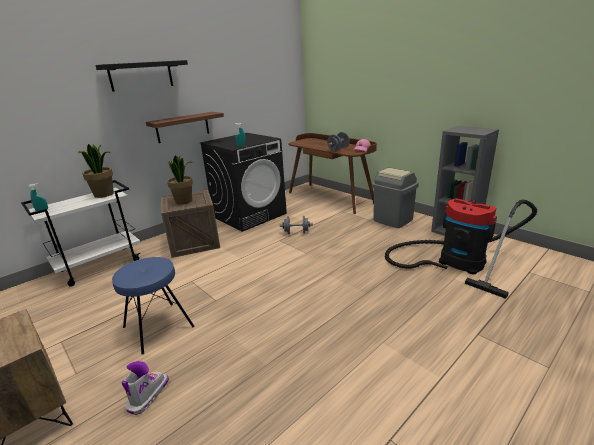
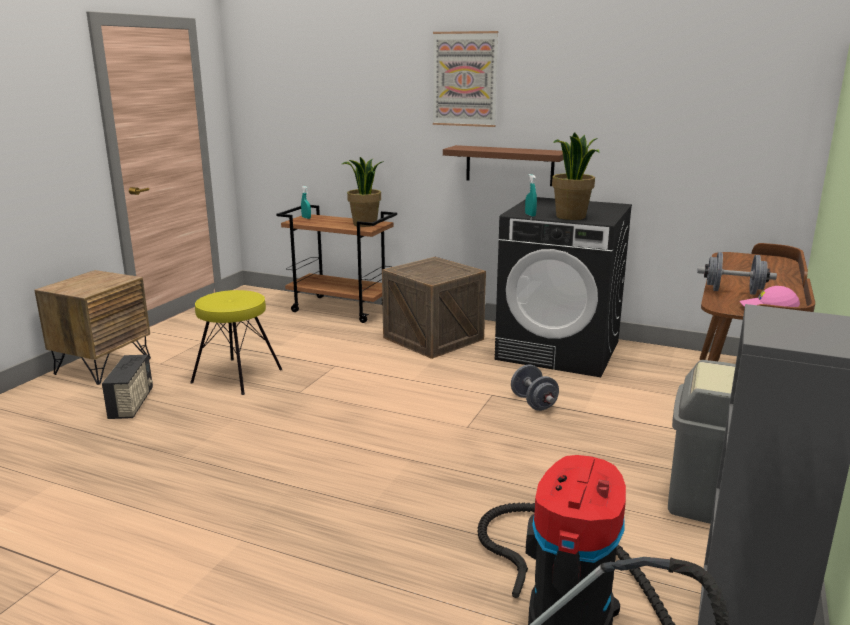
camera: 65 degrees right, 5 degrees down
(100, 265) = (342, 309): white cart -> brown cart
(141, 75) = (465, 79): black shelf -> picture
(148, 395) = (132, 404): boot -> radio
(159, 326) = (237, 376): blue stool -> yellow stool
(184, 201) = (433, 270): potted plant -> potted plant (571, 217)

